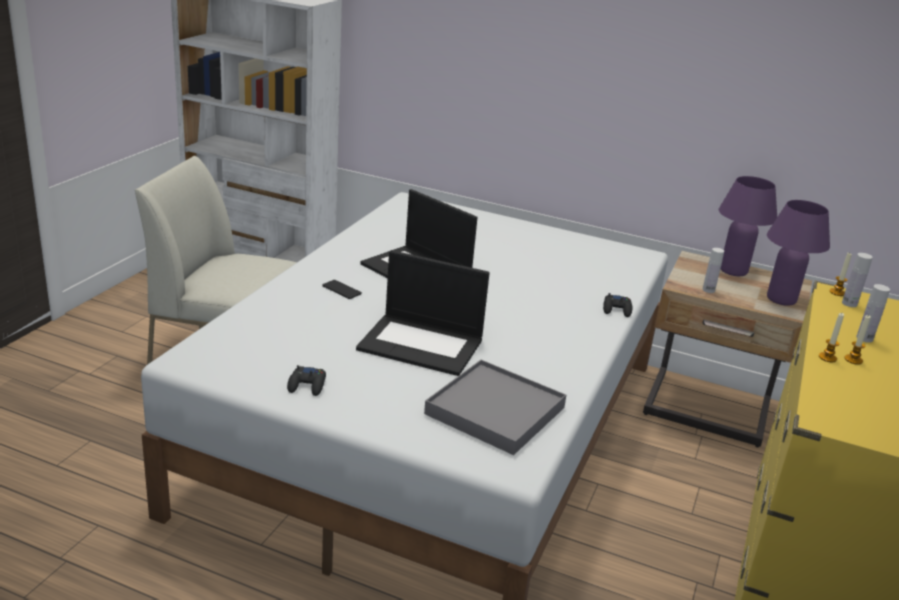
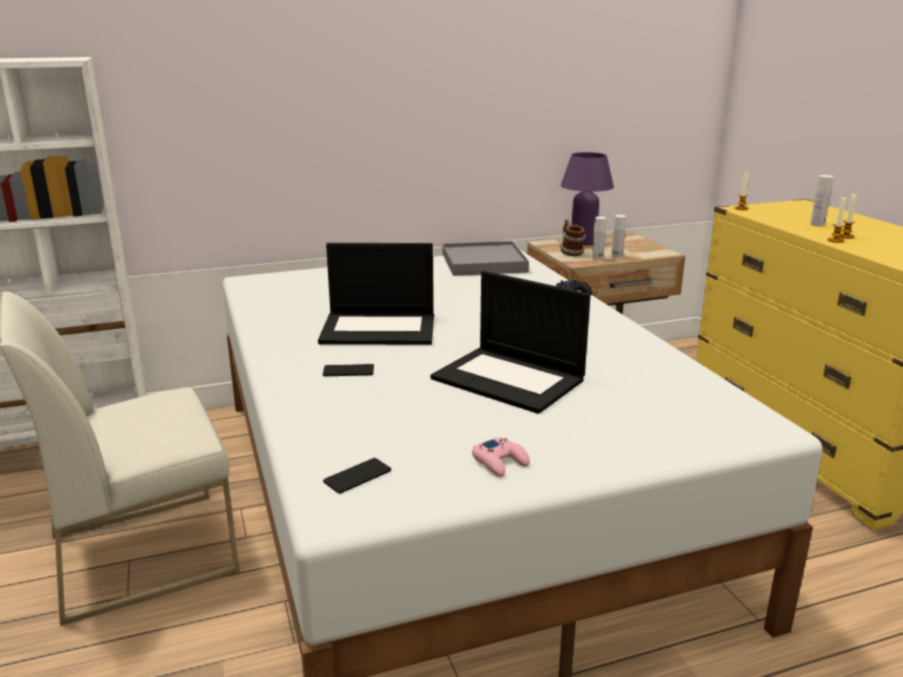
camera: 40 degrees left, 5 degrees down
(227, 350) = (357, 476): none -> phone
(307, 385) = (500, 462): black game controller -> pink game controller
(422, 344) = (510, 379): laptop -> laptop turned 60 degrees clockwise
(495, 411) = (666, 397): grey tray -> grey tray (484, 263)
(695, 275) = (570, 253): none -> mug
(781, 299) = (643, 247): purple table lamp -> none
(849, 303) = (761, 211): white bottle -> white bottle (617, 256)

